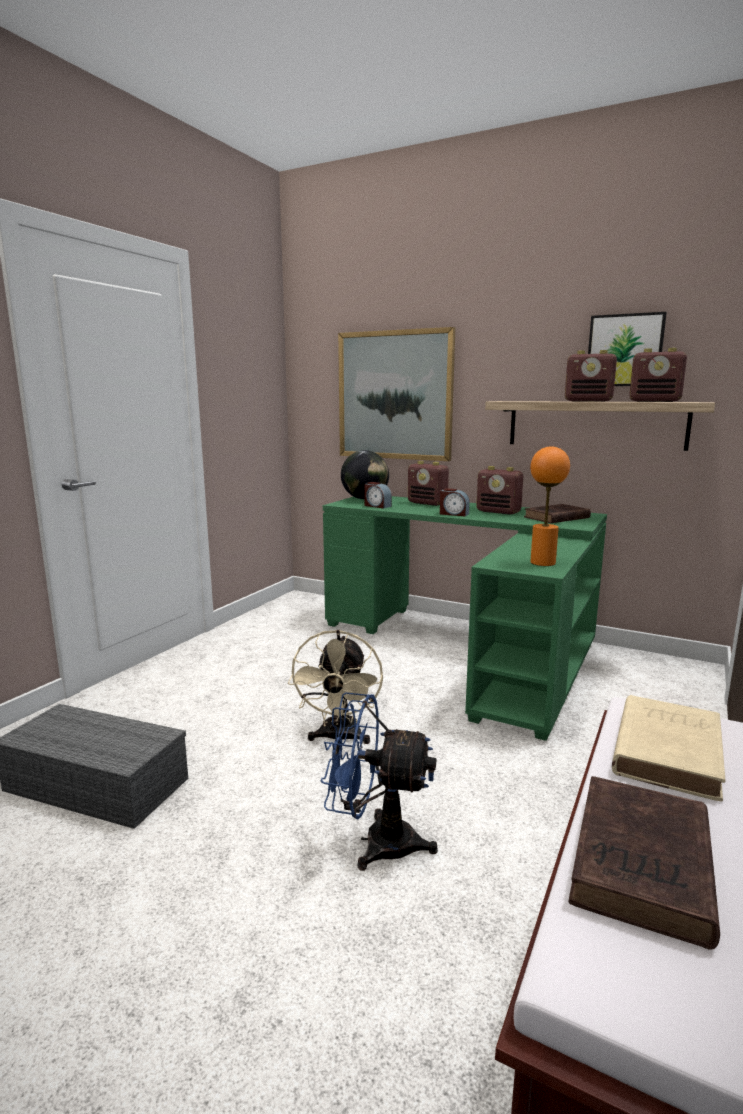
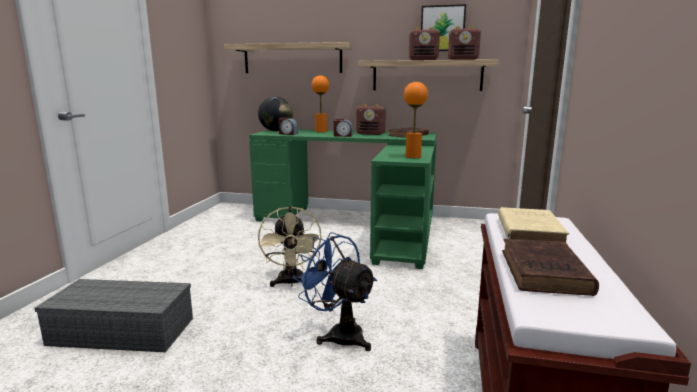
camera: 15 degrees left, 0 degrees up
(376, 842) = (339, 334): blue fan -> blue fan turned 45 degrees clockwise
(395, 395) = (292, 59): picture -> shelf
(428, 503) = (321, 131): radio -> orange table lamp

